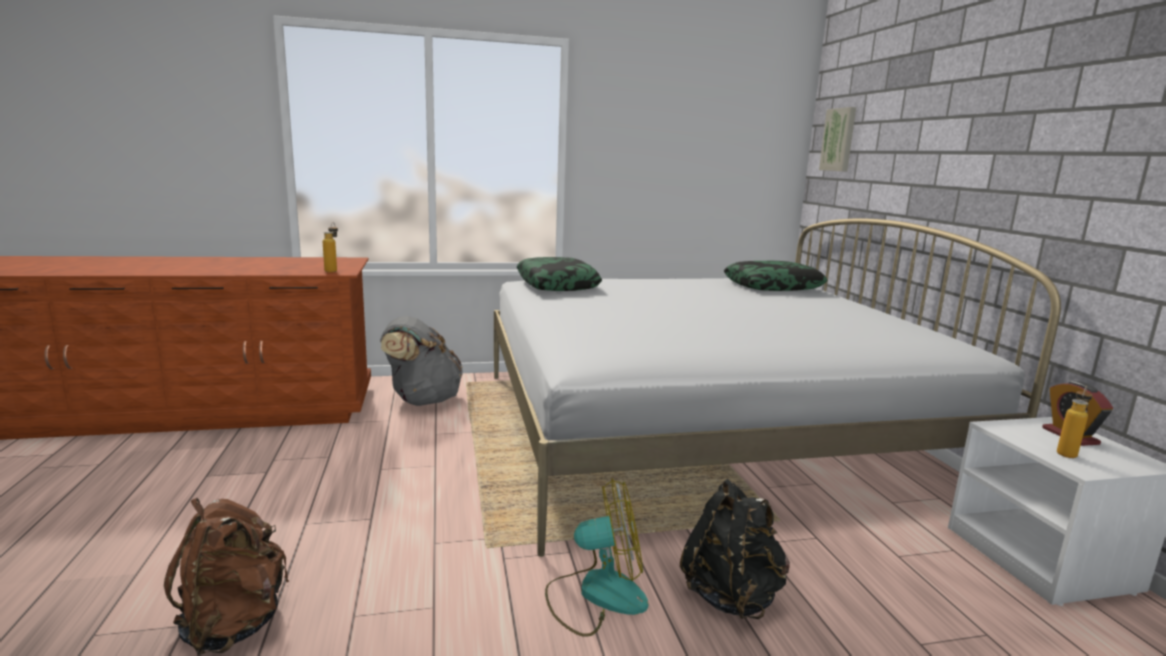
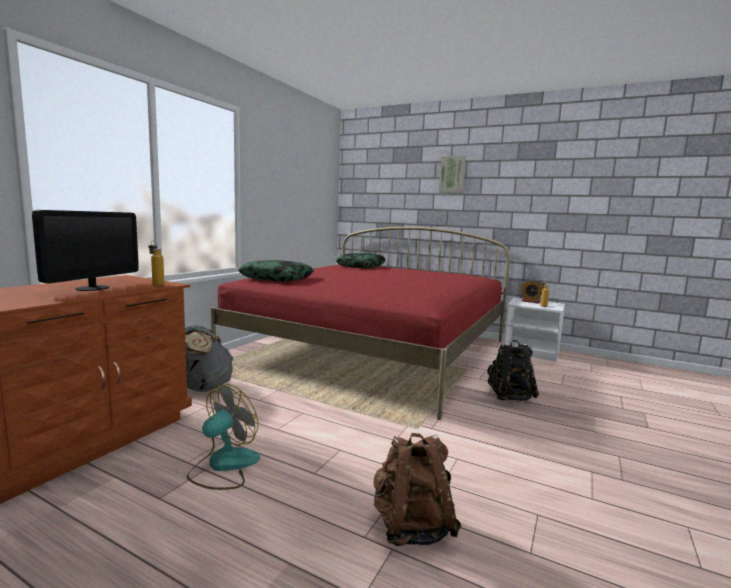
camera: 50 degrees left, 5 degrees down
(280, 266) = (92, 288): none -> monitor
(596, 594) = (484, 419): fan -> fan (224, 466)
(703, 431) = (374, 350): white bed -> red bed
(839, 140) = (364, 187): picture -> picture (452, 174)

